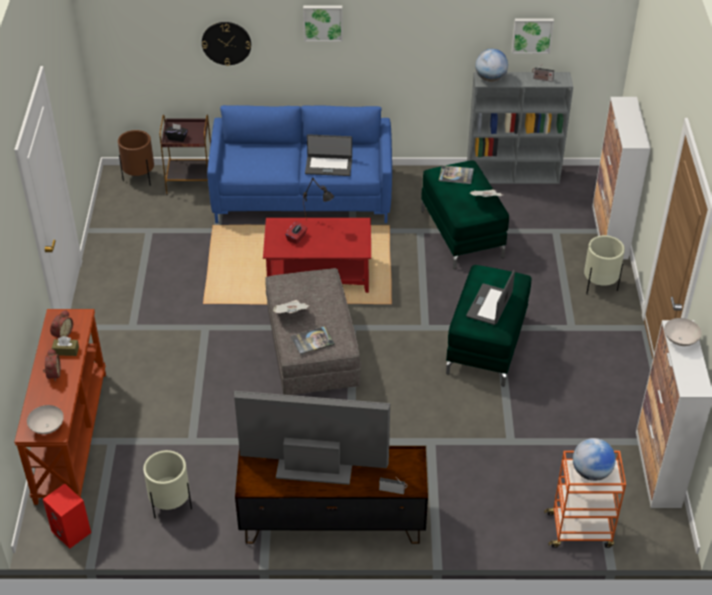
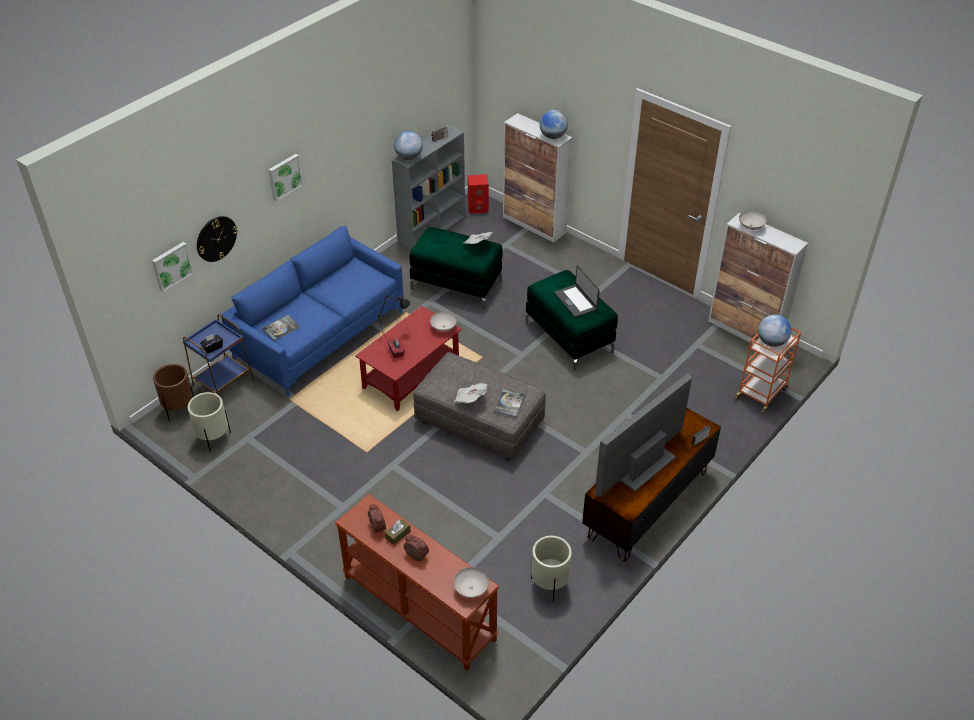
camera: 50 degrees left, 0 degrees up
(72, 532) = (519, 660): red speaker -> red speaker (478, 207)
(190, 181) = (224, 383): brown side table -> blue side table
(328, 166) = (348, 291): laptop -> none
(359, 246) = (444, 327): none -> white bowl
(456, 175) = (436, 241): book -> book (281, 328)
(532, 35) = (419, 107): picture -> picture (171, 266)
(599, 286) = (574, 258): beige planter -> beige planter (213, 439)
(633, 136) = (553, 136): none -> globe

